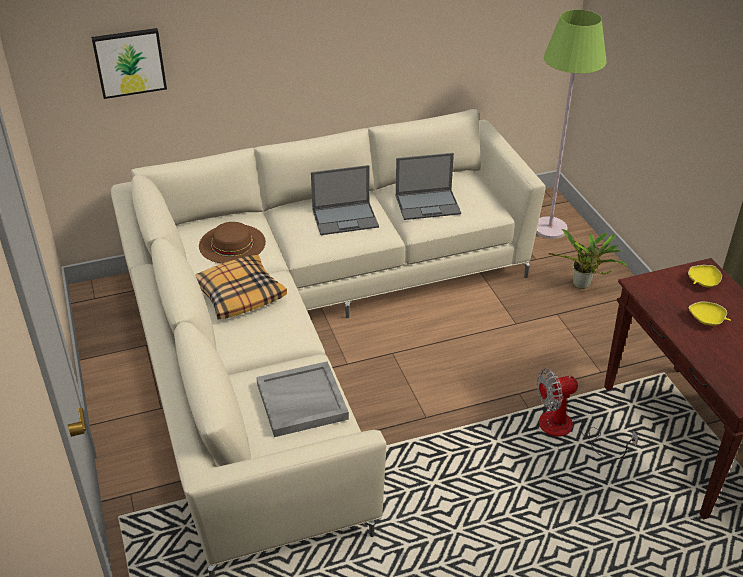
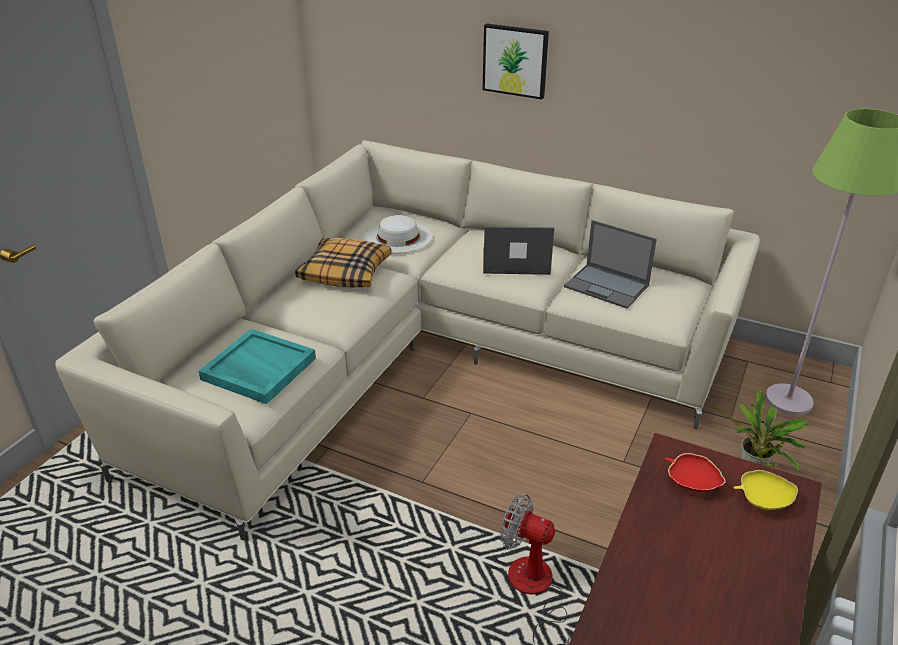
camera: 45 degrees right, 5 degrees down
(129, 62) = (390, 38): picture -> picture (515, 60)
(232, 244) = (398, 237): brown hat -> white hat
(301, 402) = (258, 369): grey tray -> turquoise tray
(346, 218) = (515, 262): laptop -> laptop turned 150 degrees clockwise
(667, 294) = (692, 482): none -> red bowl
(707, 320) = (699, 540): yellow bowl -> none

